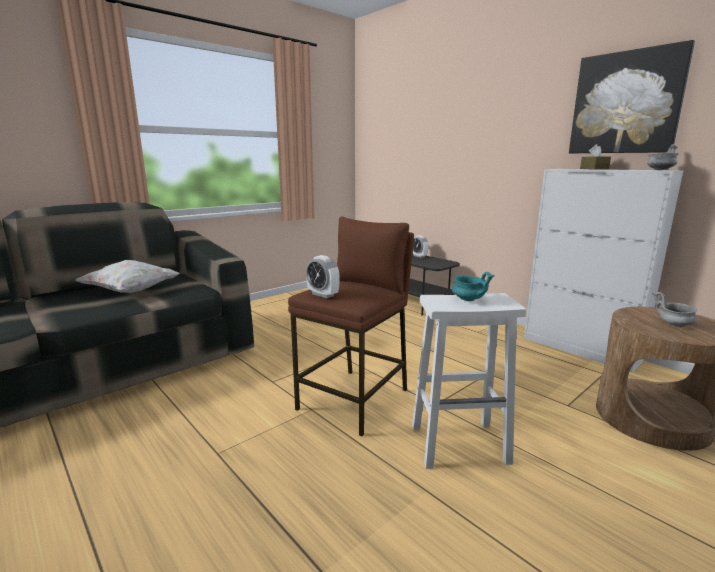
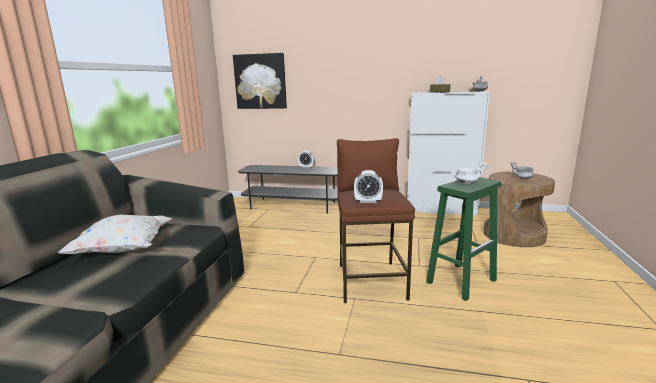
camera: 35 degrees left, 0 degrees up
(460, 444) = (461, 281): white stool -> green stool
(469, 300) = (467, 183): turquoise bowl -> white bowl
(626, 103) = (449, 50): picture -> picture (260, 81)

